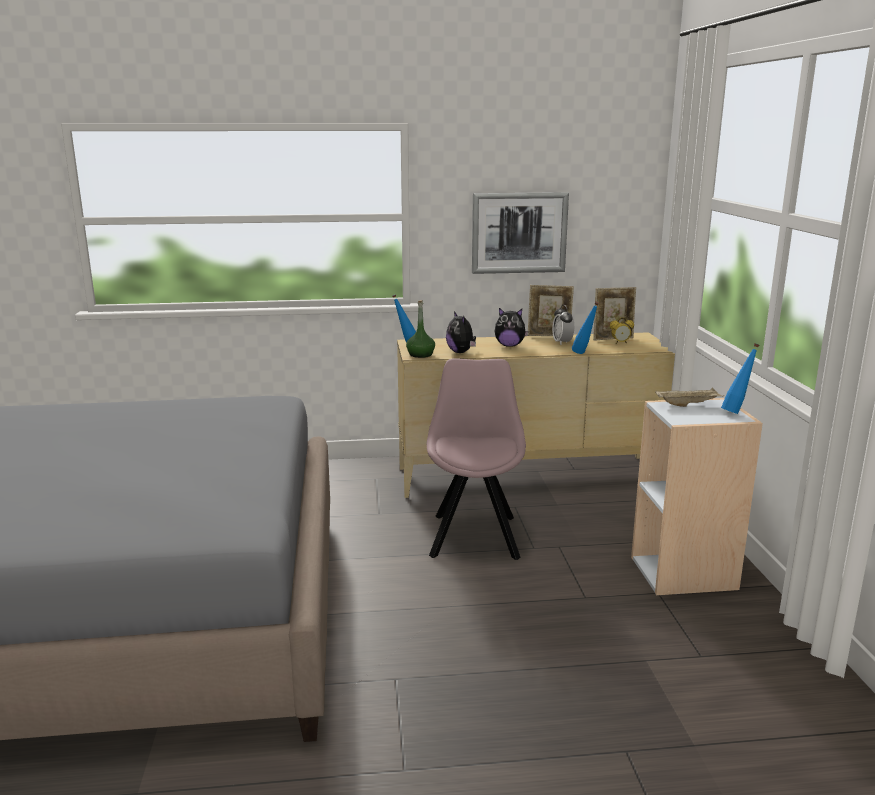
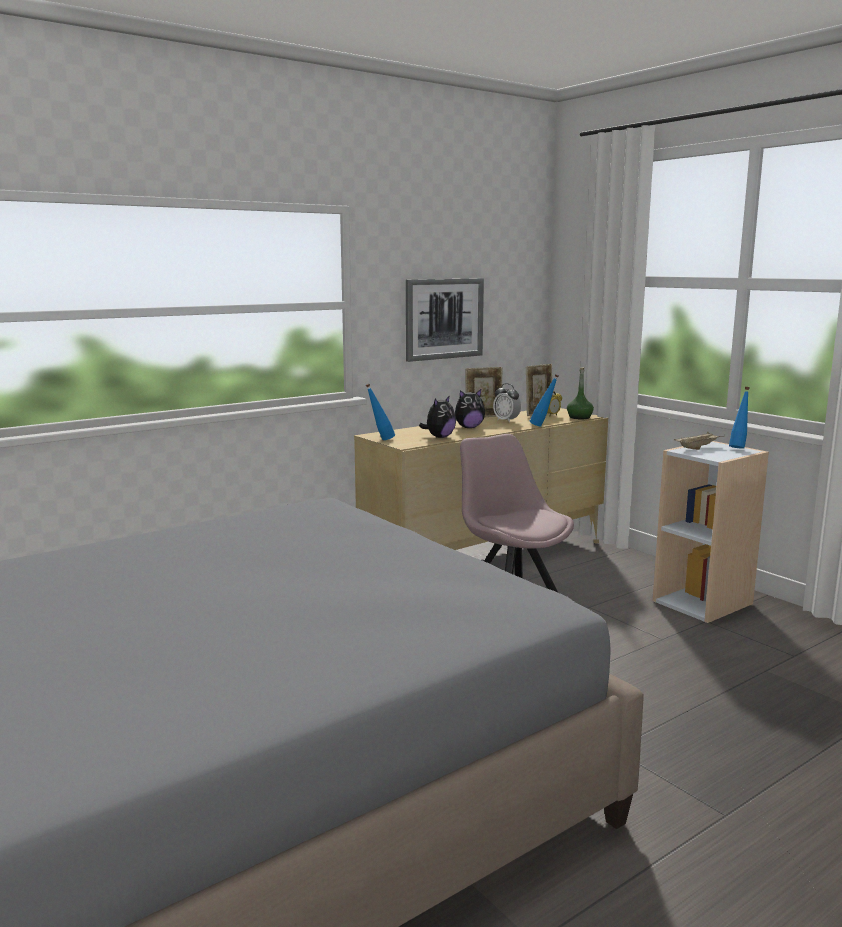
camera: 30 degrees left, 5 degrees down
(420, 355) = (407, 443): green bottle -> green bottle (579, 417)
(461, 352) = (439, 437): plush toy -> plush toy turned 90 degrees counterclockwise

